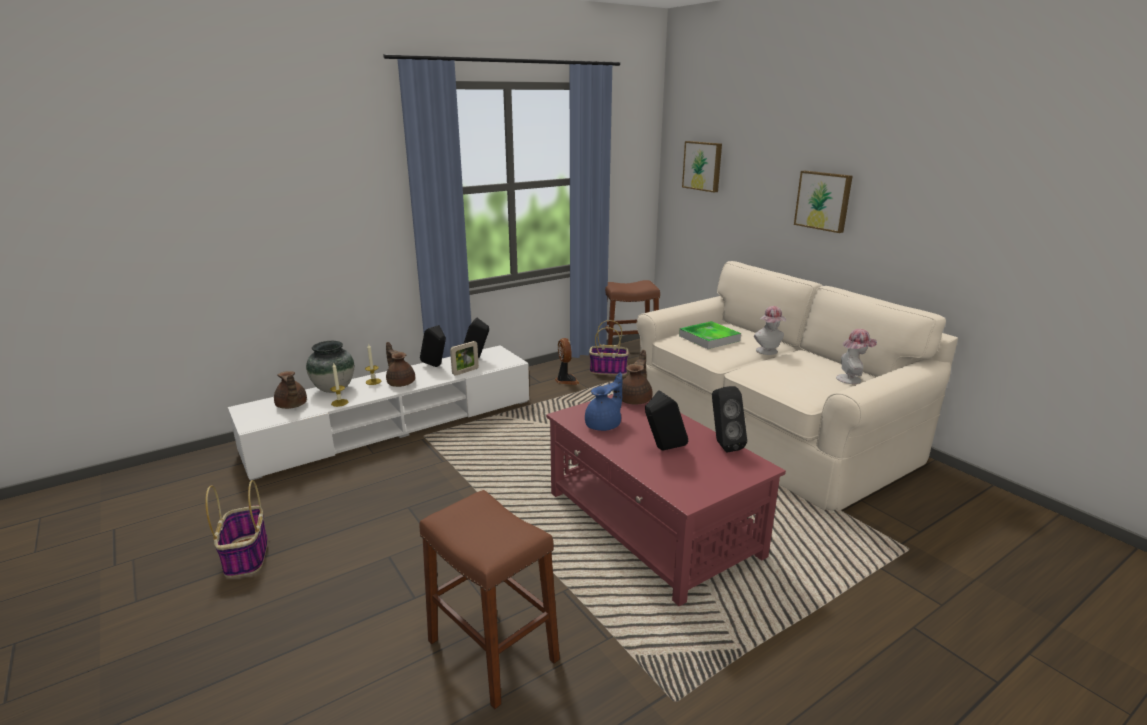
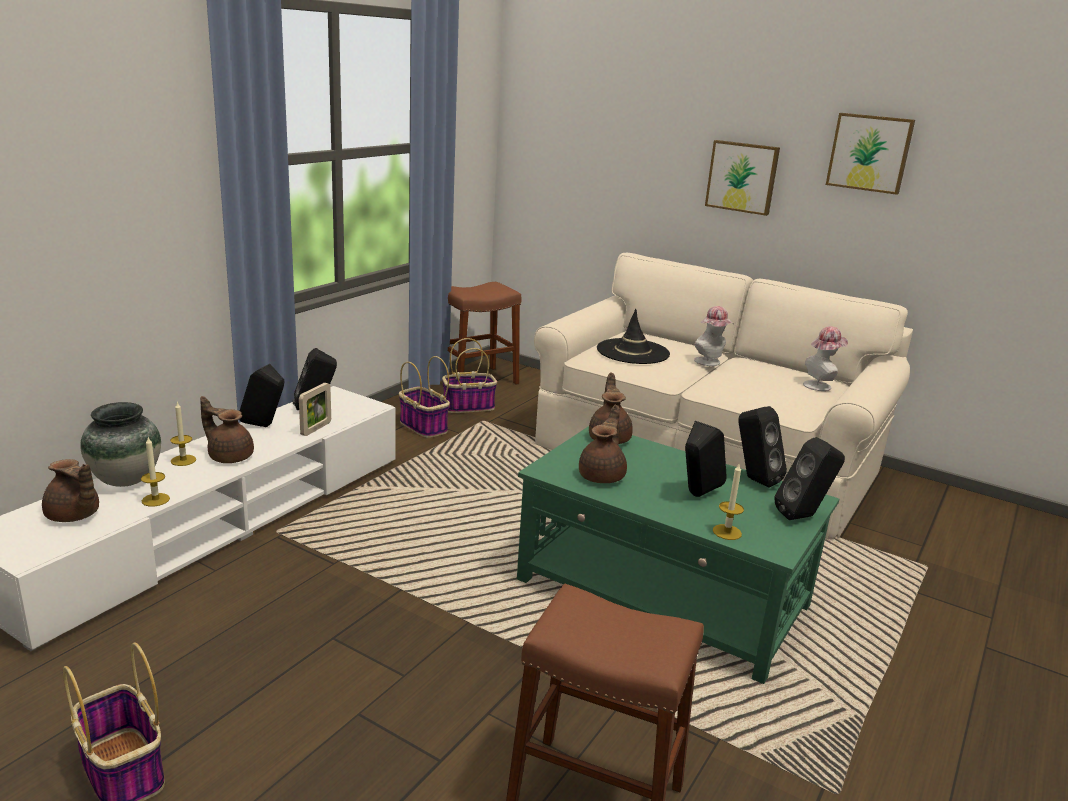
camera: 25 degrees left, 0 degrees up
(566, 380) = (422, 426): fan -> basket
(604, 425) = (603, 475): blue teapot -> brown teapot
(652, 524) = (663, 594): red coffee table -> green coffee table
(660, 479) = (727, 532): none -> candle
(703, 166) = (568, 130): picture -> picture (870, 153)
(709, 338) = (633, 352): tray -> black hat
(738, 479) = (804, 516): none -> black speaker

